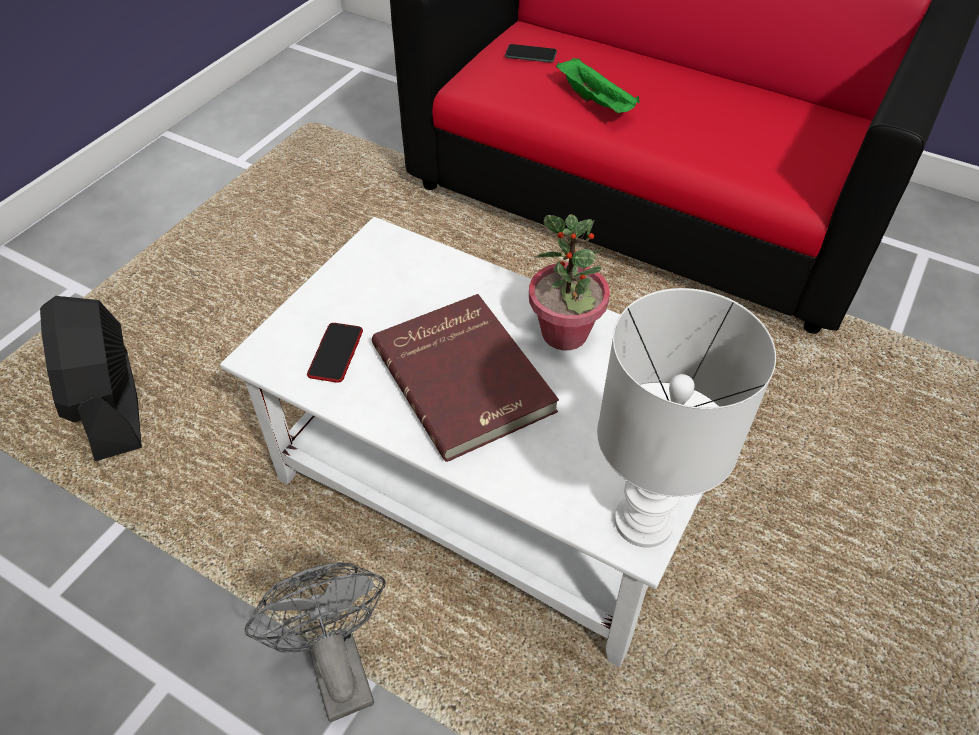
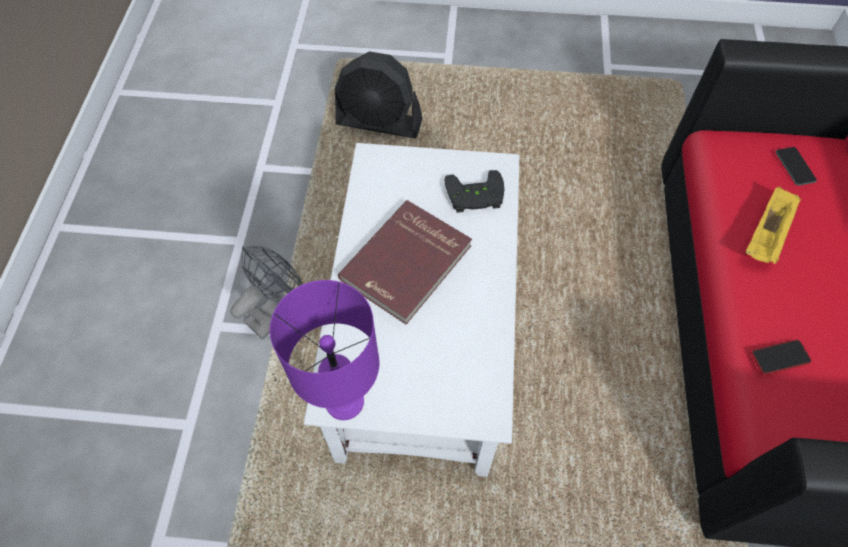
camera: 65 degrees right, 10 degrees up
(112, 405) = (379, 123): black fan -> black fan turned 120 degrees counterclockwise
(335, 353) = (391, 190): phone -> phone (780, 357)
(408, 276) = (475, 197): none -> black game controller
(565, 334) = (475, 304): potted plant -> none
(596, 102) = (766, 236): green tray -> yellow tray
(641, 522) = (343, 400): white table lamp -> purple table lamp

